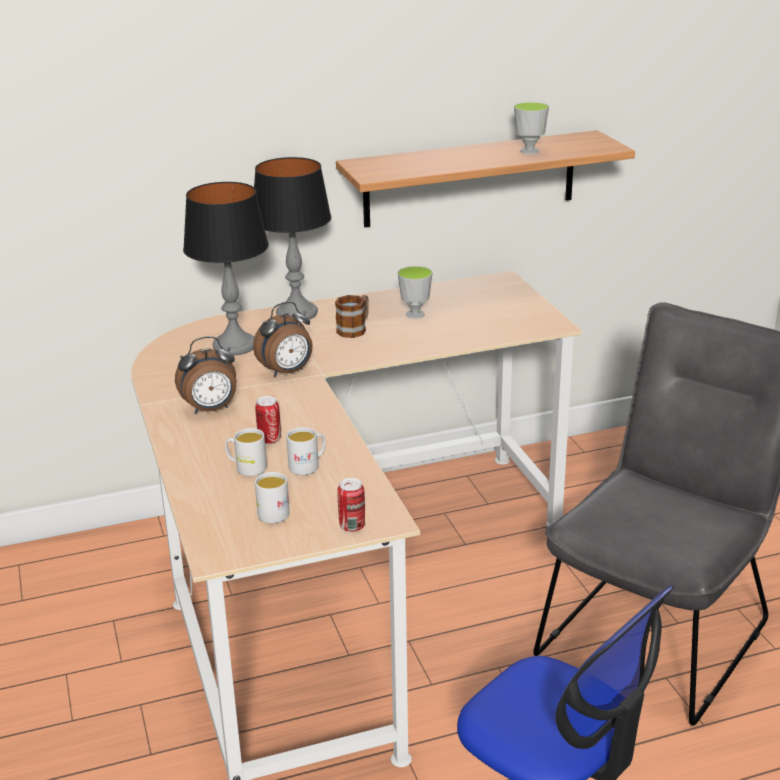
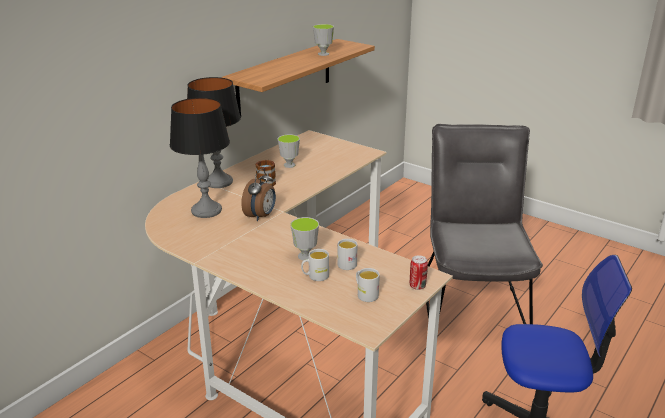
camera: 35 degrees left, 0 degrees up
(211, 409) = (245, 251): alarm clock -> none
(269, 439) = (305, 256): can -> cup

